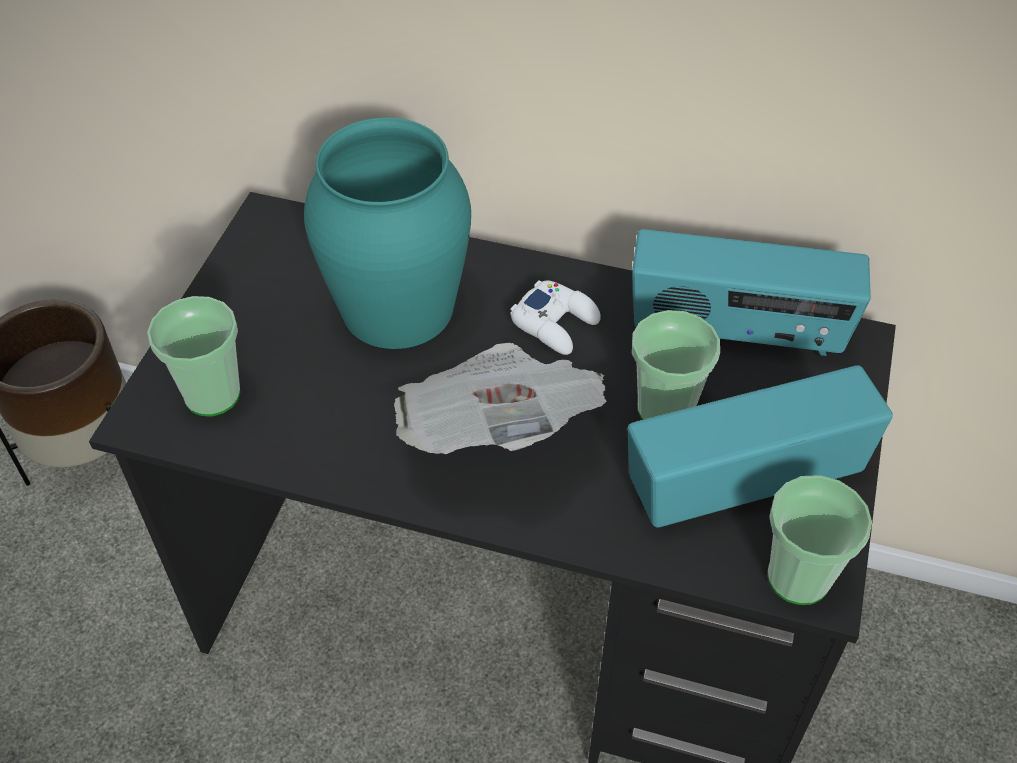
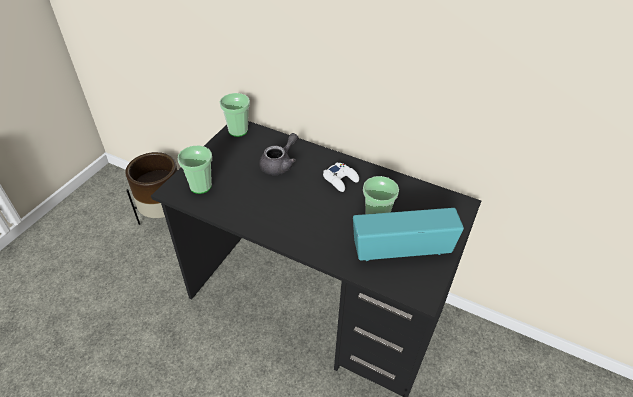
camera: 10 degrees right, 5 degrees down
(396, 305) = (280, 164): turquoise vase -> grey teapot
(497, 430) = (307, 215): newspaper -> none
(736, 332) = (413, 193): radio -> none
(798, 577) = (415, 290): cup -> cup (238, 130)

